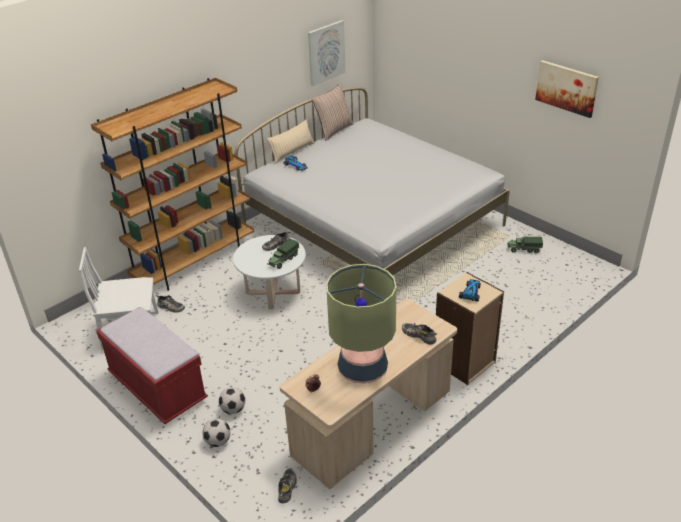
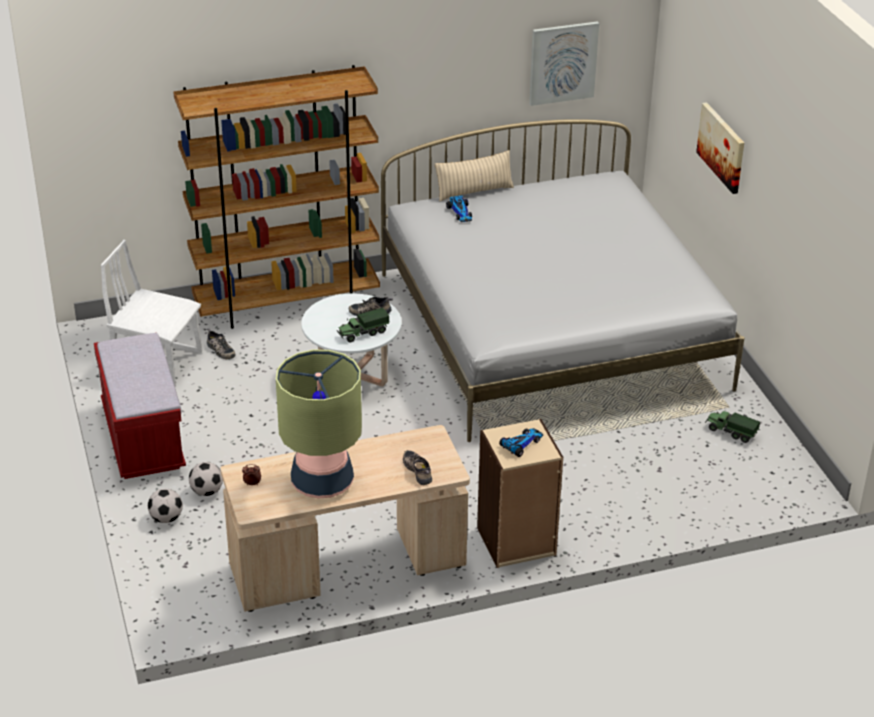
camera: 25 degrees right, 0 degrees up
(287, 488) = (204, 593): shoe -> none
(333, 130) = (556, 176): pillow -> none
(566, 88) = (818, 212): picture -> picture (722, 147)

